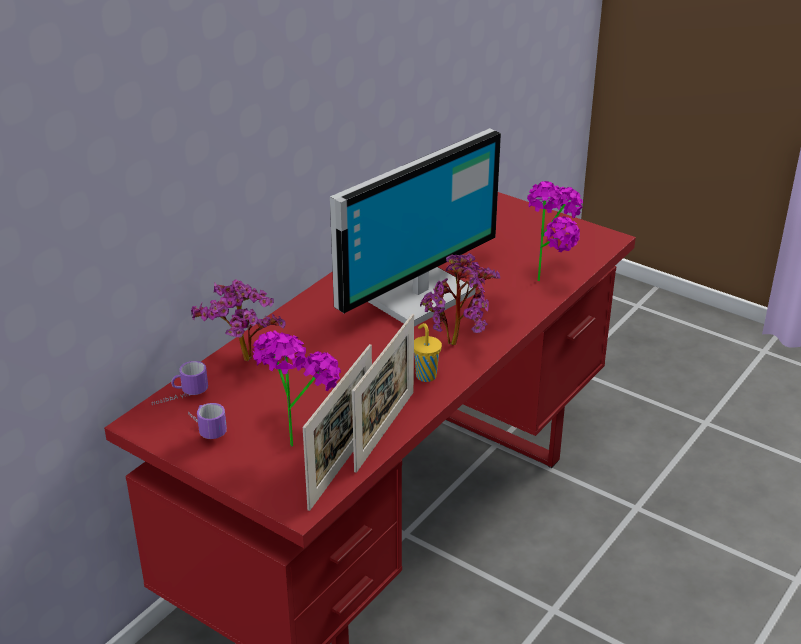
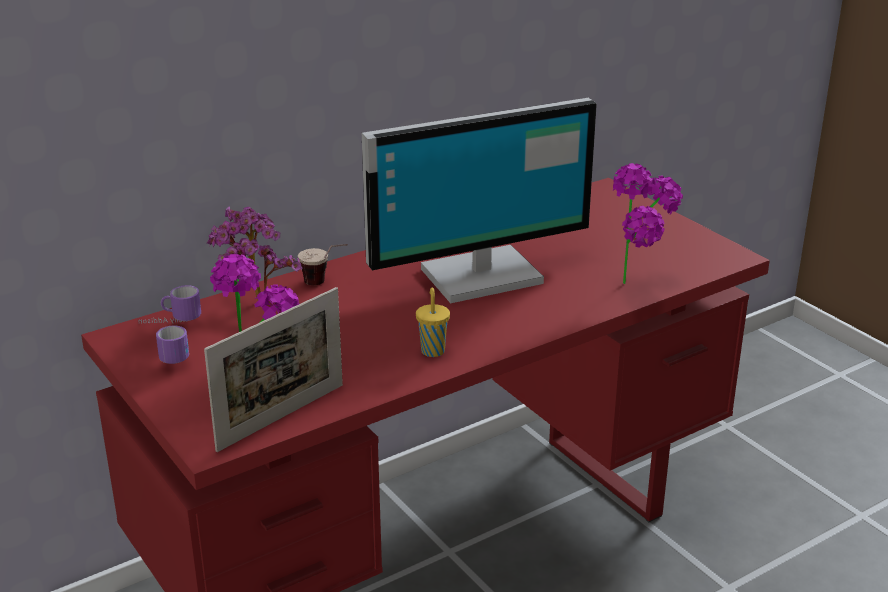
camera: 20 degrees right, 5 degrees down
(292, 331) = (325, 284): none -> cup
(385, 430) = (351, 394): picture frame -> none
(459, 343) = (492, 327): potted plant -> none

